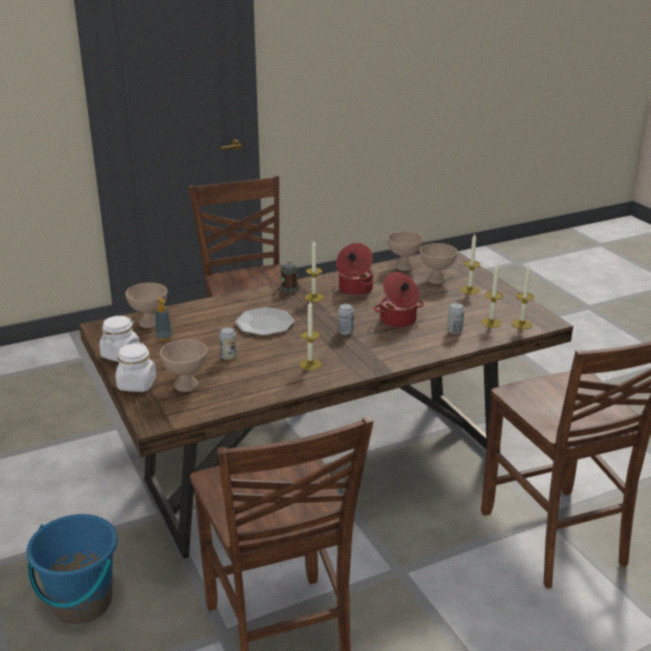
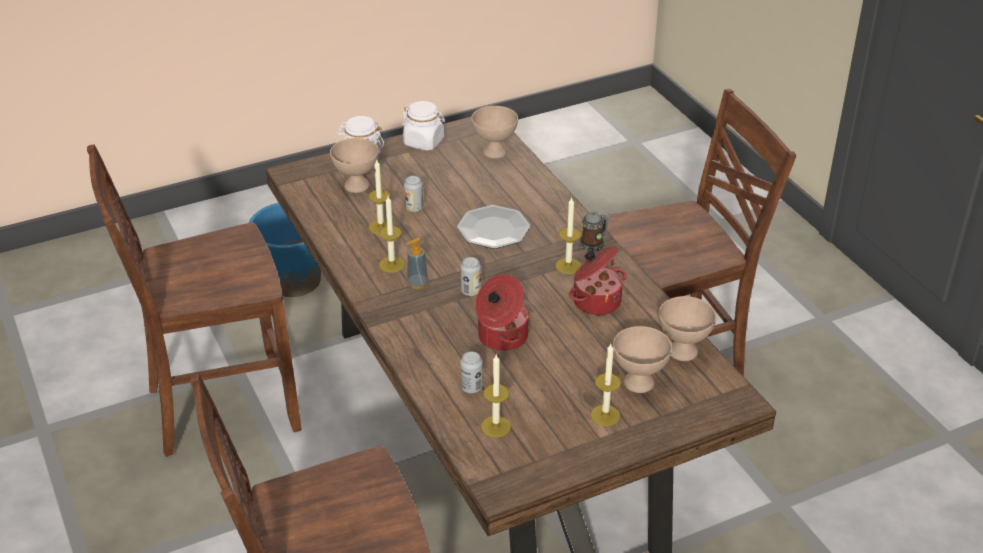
camera: 90 degrees right, 10 degrees up
(164, 337) = (460, 164): soap dispenser -> soap dispenser (417, 283)
(521, 324) = (492, 459): candle -> candle (381, 227)

